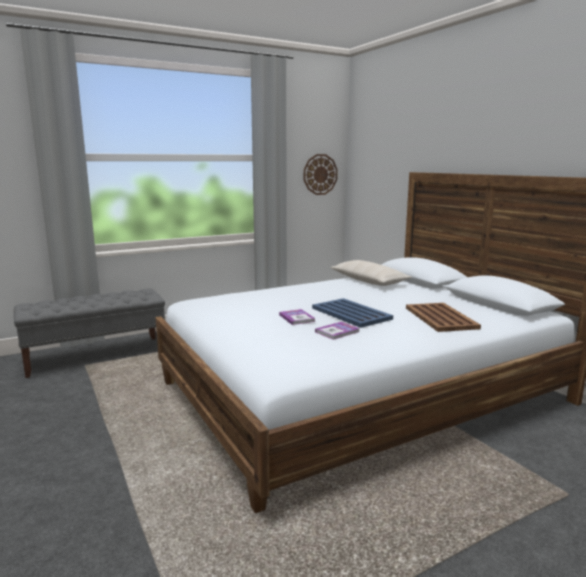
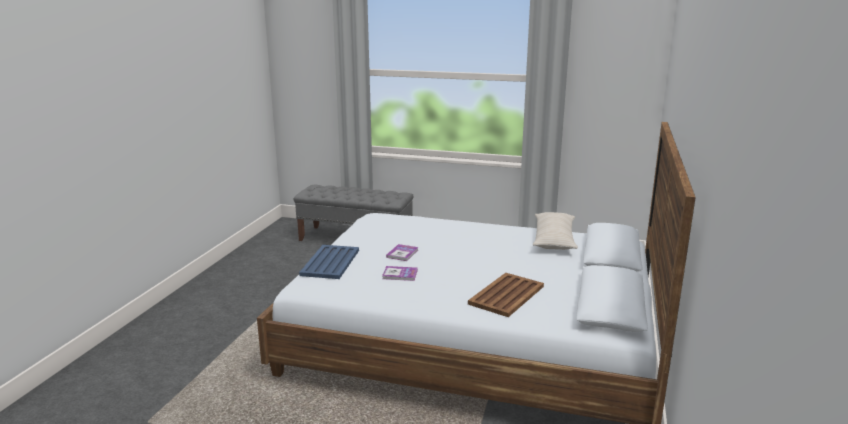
camera: 45 degrees right, 5 degrees up
(320, 174) = (621, 101): wall clock -> none
(351, 314) = (446, 264): blue tray -> blue tray (330, 263)

